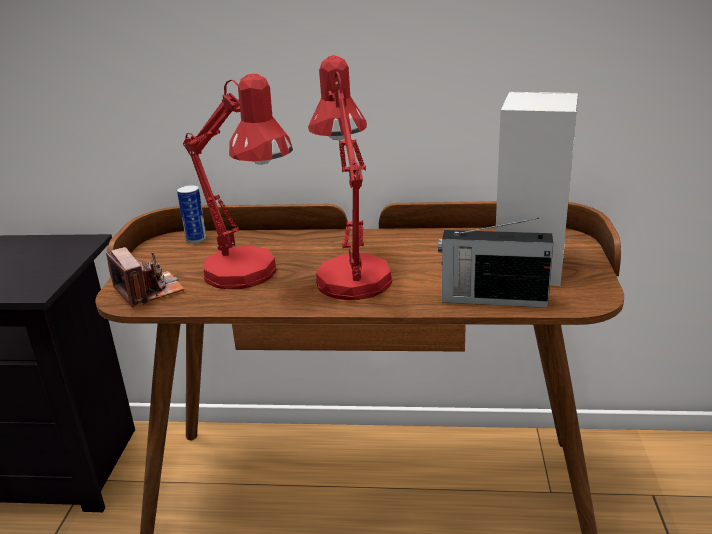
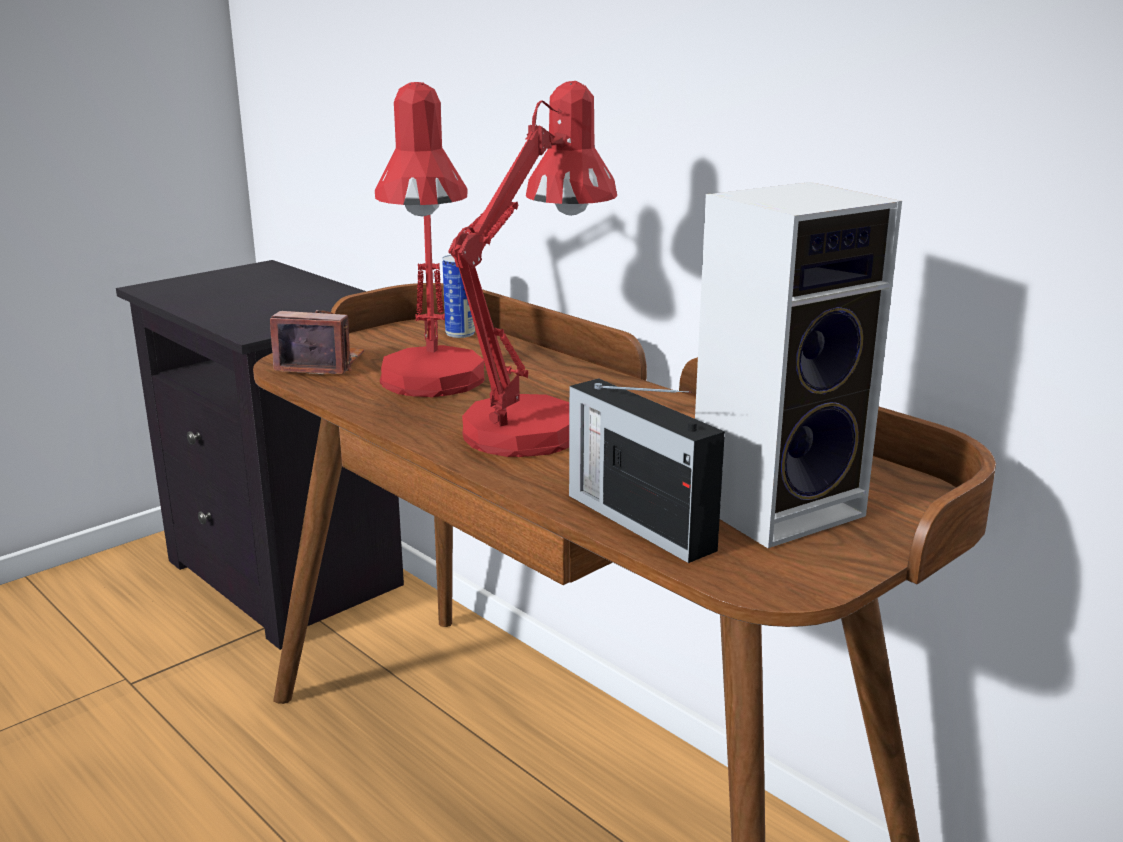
camera: 40 degrees right, 5 degrees down
(149, 291) = (321, 364): camera -> camera turned 90 degrees counterclockwise

